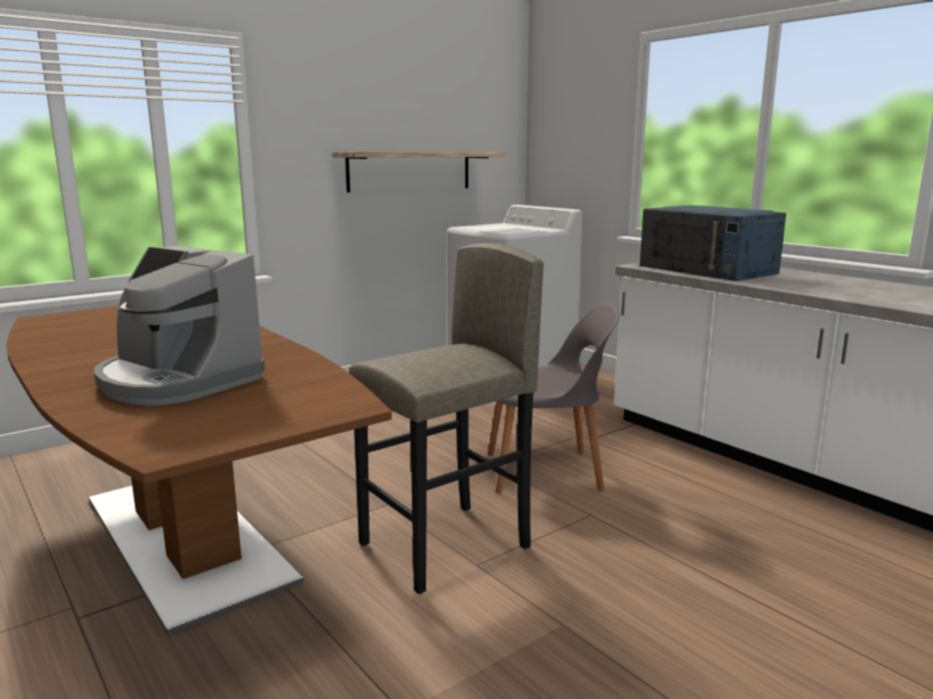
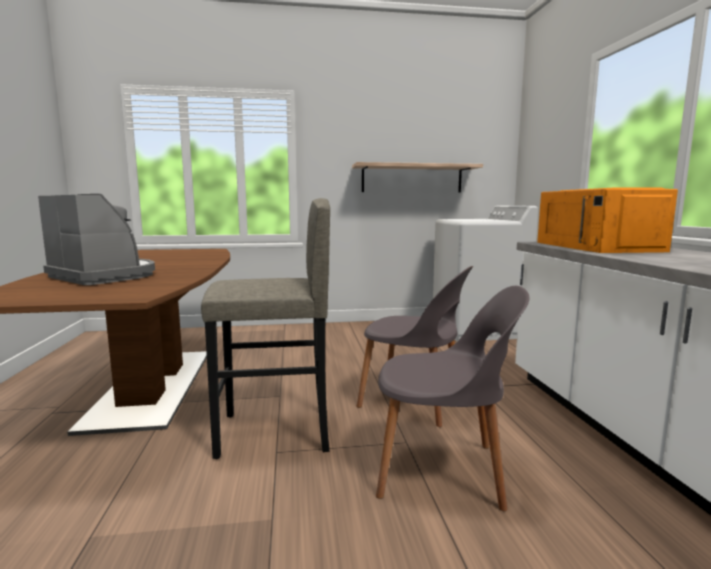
camera: 30 degrees right, 5 degrees down
(177, 381) = (105, 276): coffee machine -> coffee machine turned 150 degrees clockwise
(653, 531) = (443, 471): none -> grey chair
(708, 269) = (597, 247): blue microwave -> orange microwave

